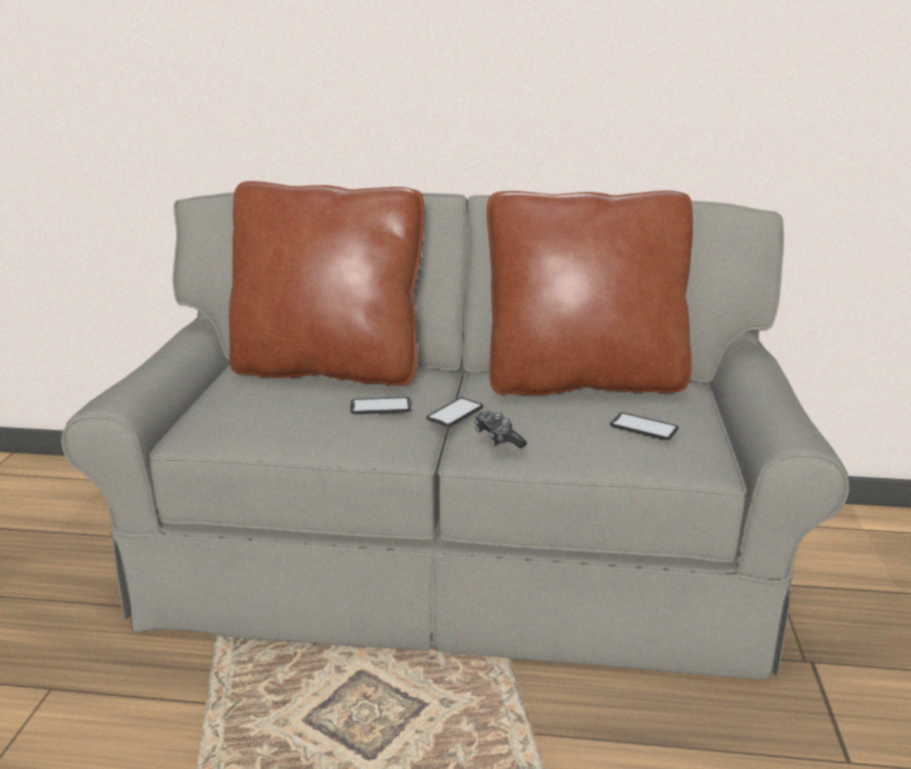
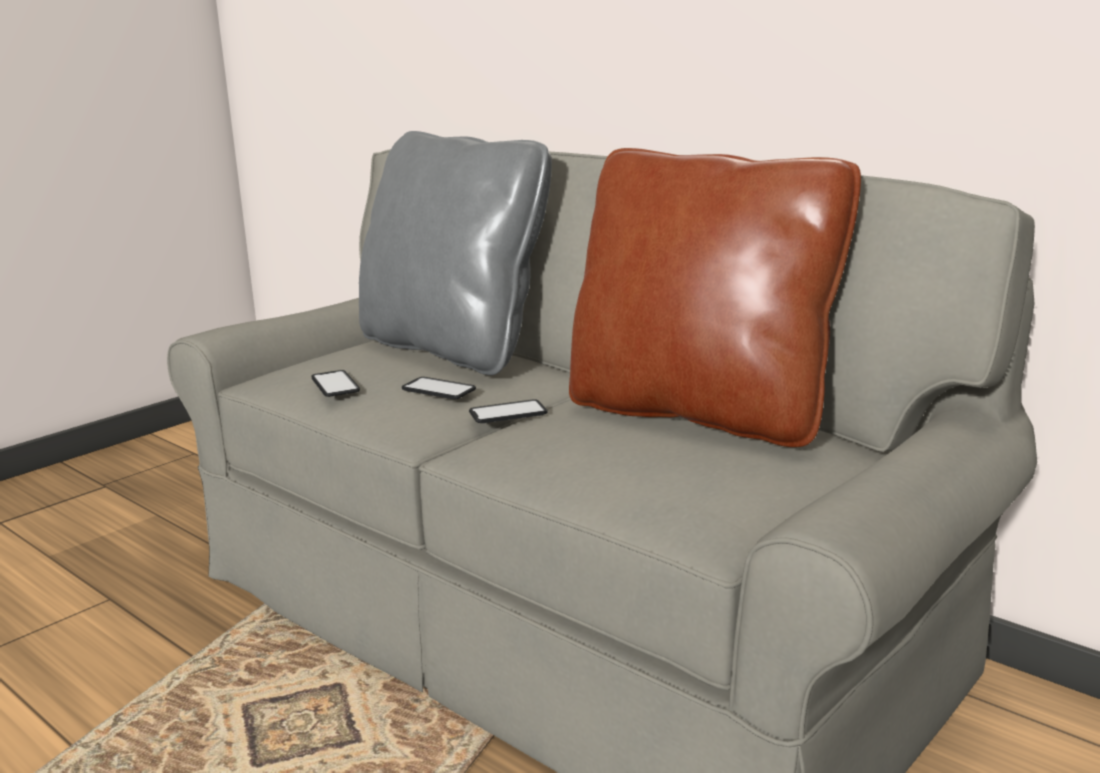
camera: 35 degrees right, 5 degrees down
(329, 368) = (454, 349): brown pillow -> grey pillow
(497, 439) = (502, 444): game controller -> none
(644, 427) = (682, 472): phone -> phone (335, 385)

